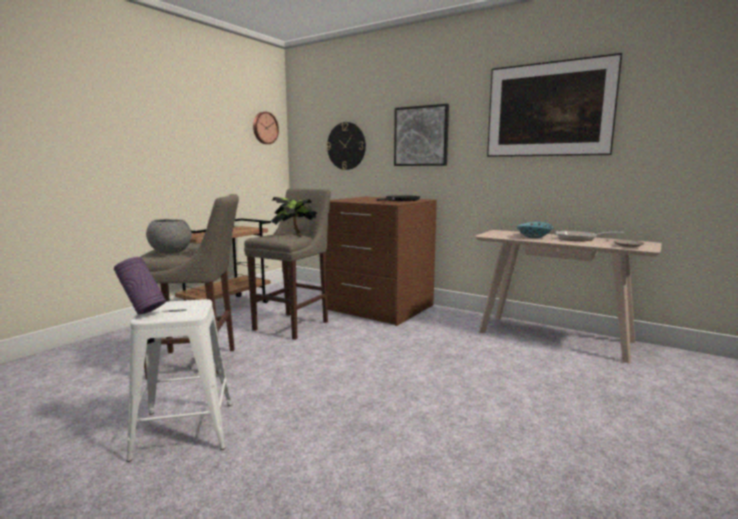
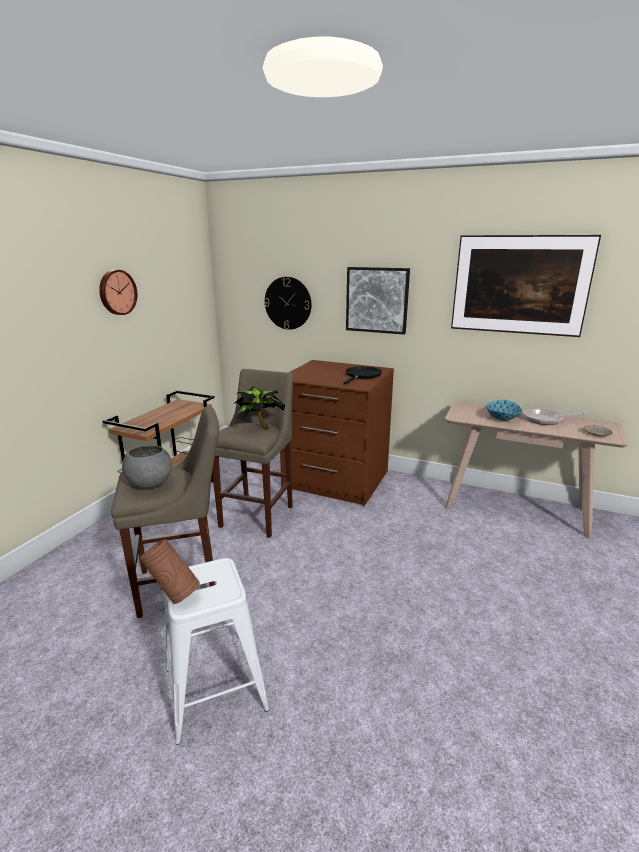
camera: 10 degrees left, 10 degrees up
(142, 312) = (173, 595): purple vase -> brown vase
(264, 128) = (191, 281): wall clock -> wall clock (117, 292)

